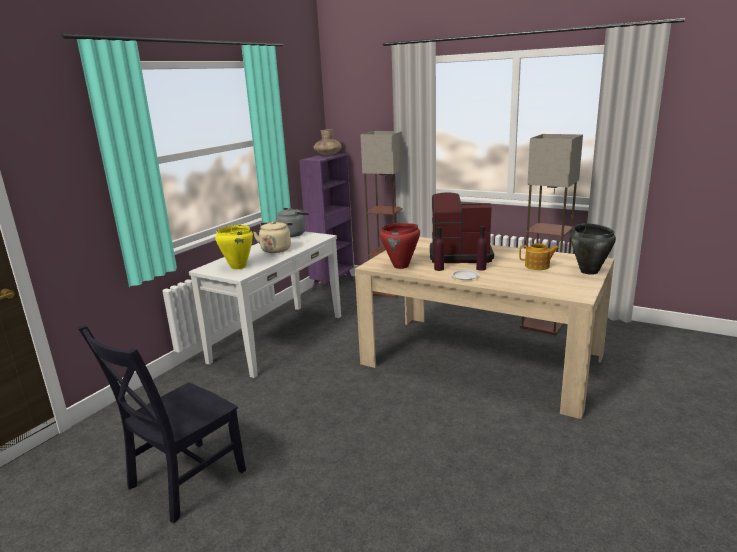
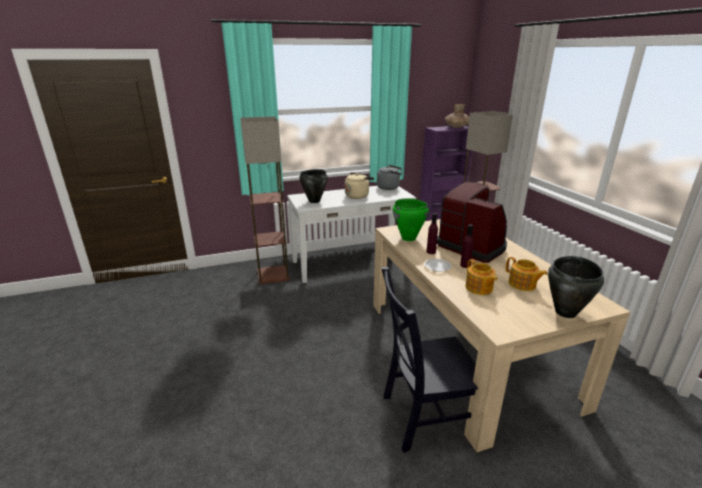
camera: 40 degrees right, 5 degrees up
(182, 481) = (194, 325): black chair -> black chair (423, 416)
(238, 267) = (314, 201): yellow cooking pot -> black cooking pot
(401, 266) = (408, 238): red cooking pot -> green cooking pot
(519, 278) = (479, 288): none -> teapot
(542, 324) = (574, 348): floor lamp -> floor lamp (273, 274)

